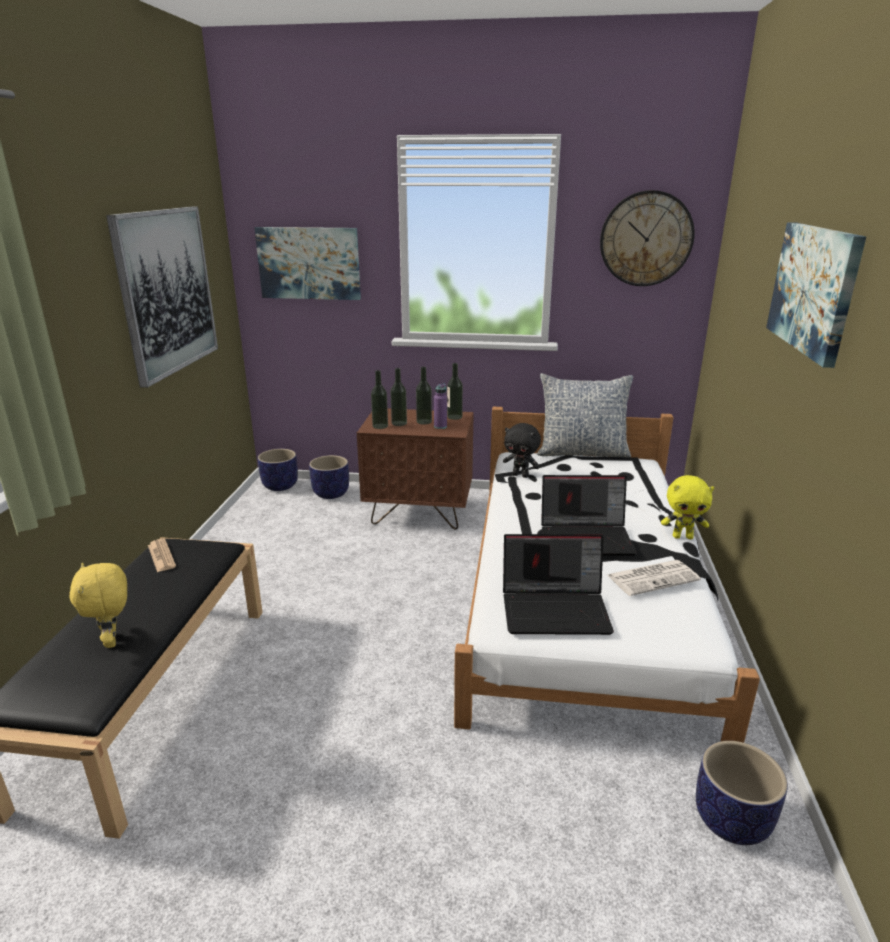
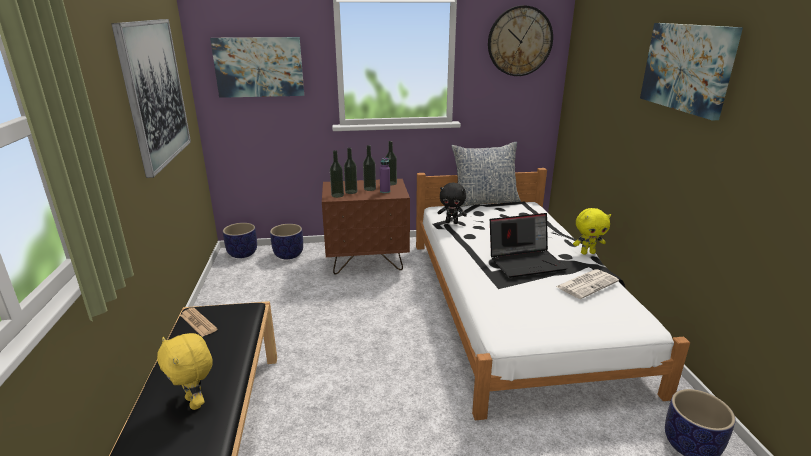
camera: 15 degrees left, 0 degrees up
(556, 609) = (536, 316): laptop -> none

